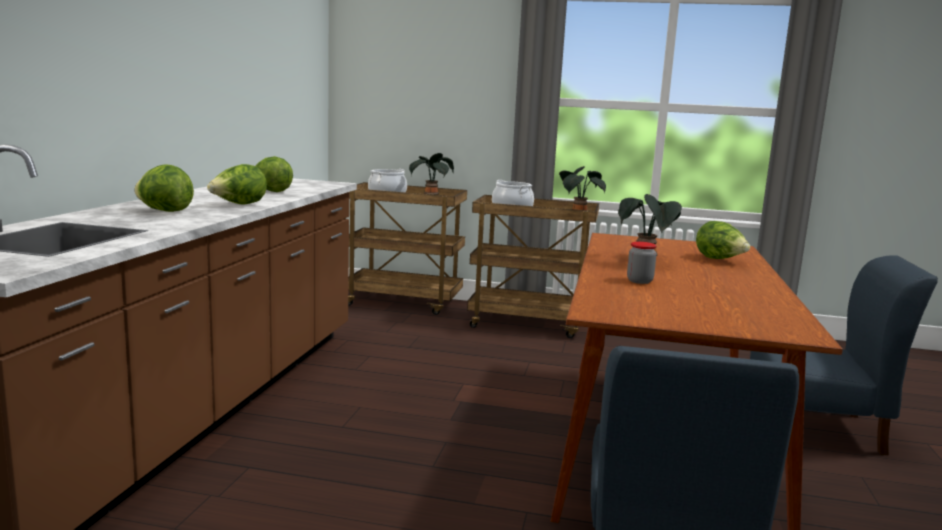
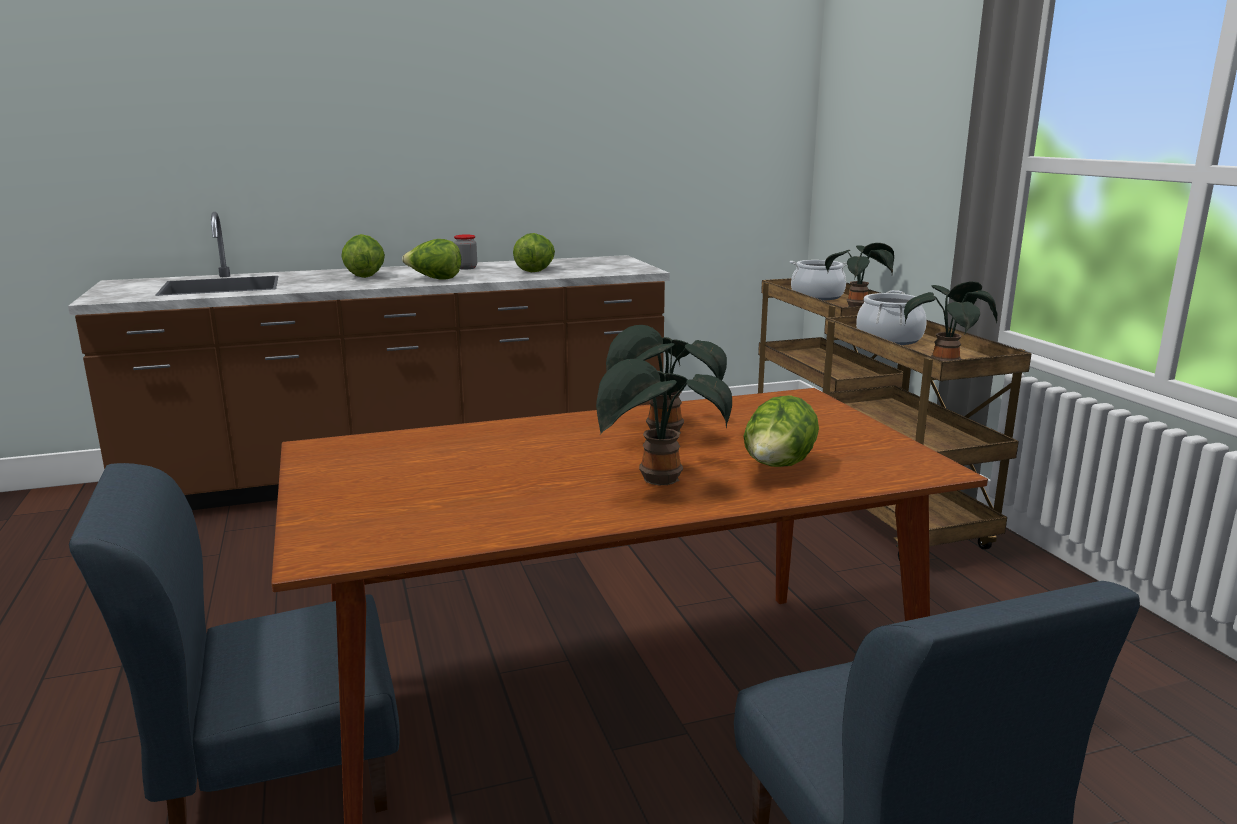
camera: 60 degrees right, 5 degrees up
(639, 281) = (519, 445): jar -> jar (466, 268)
(726, 275) = (657, 482): none -> potted plant

